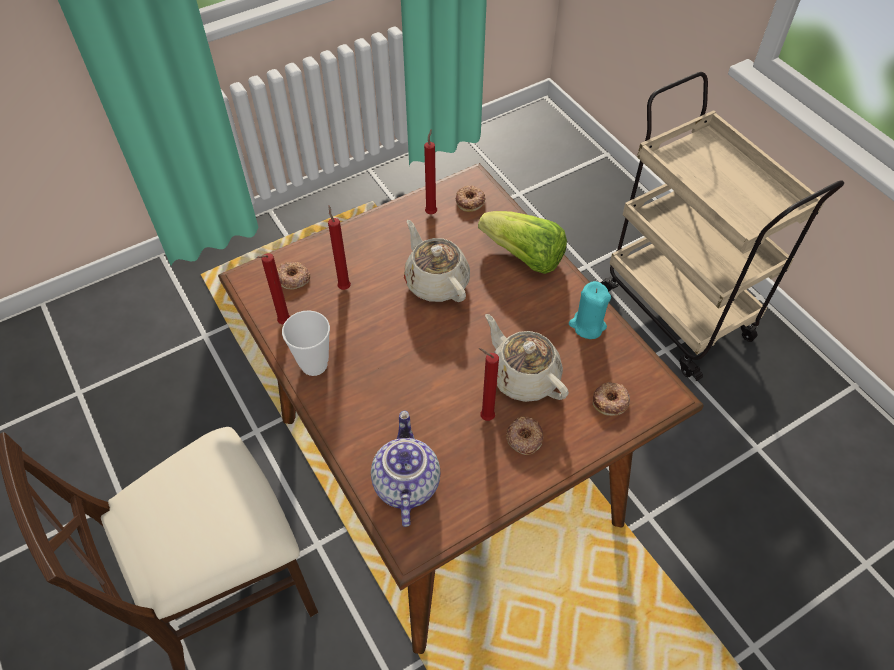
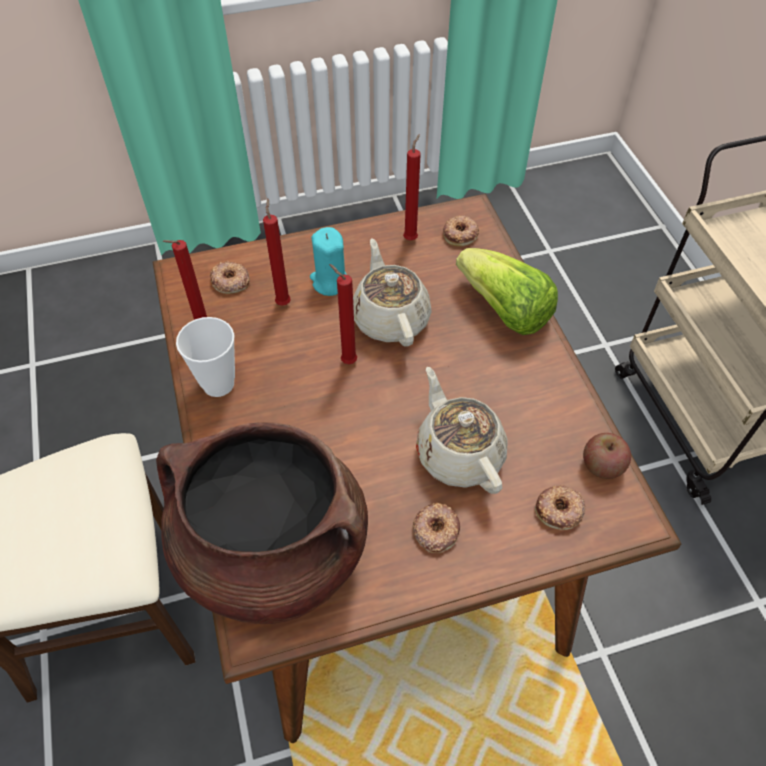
camera: 15 degrees right, 0 degrees up
(404, 484) = (272, 551): teapot -> brown cooking pot
(485, 417) = (395, 492): red candle -> red candle (346, 360)
(587, 325) = (557, 408): turquoise candle -> turquoise candle (329, 282)
(632, 361) = (602, 465): none -> apple

